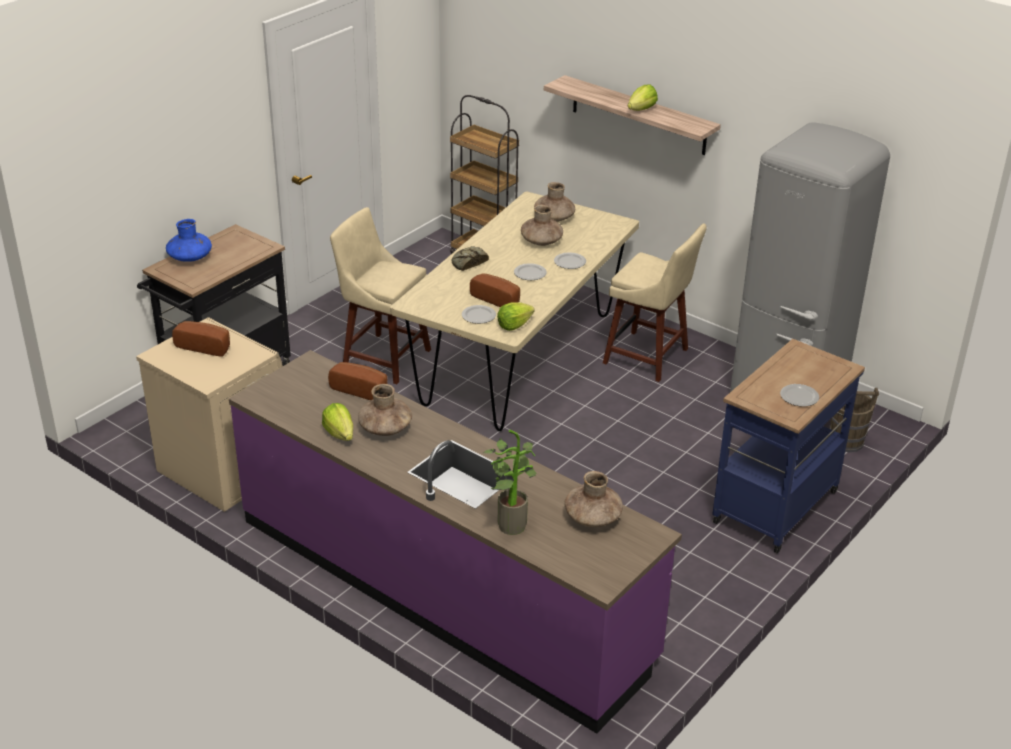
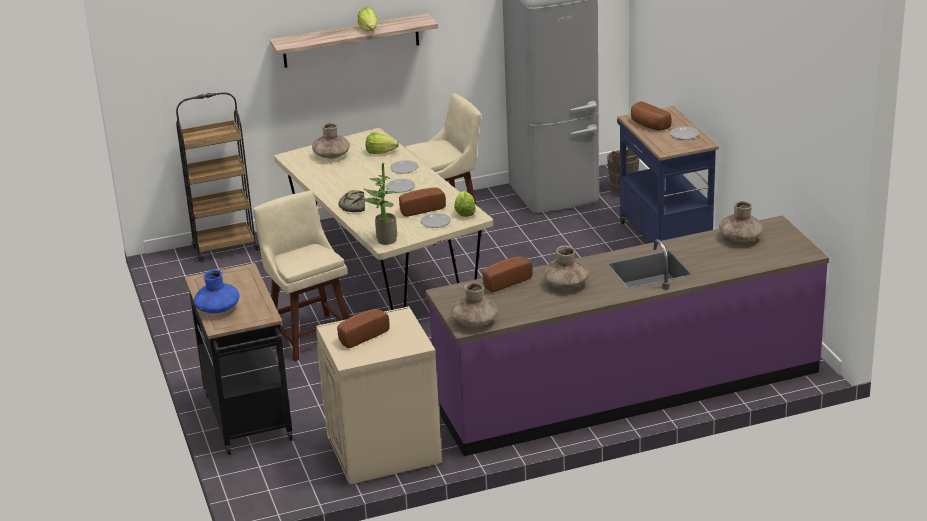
camera: 55 degrees left, 5 degrees down
(340, 434) = (554, 303): lettuce -> lettuce (380, 152)
(383, 357) = (310, 335): beige chair -> beige chair turned 90 degrees clockwise
(510, 523) = (720, 267): potted plant -> potted plant (383, 240)
(541, 241) = (360, 170): brown vase -> brown vase (474, 321)
(793, 365) = (648, 125): none -> bread

